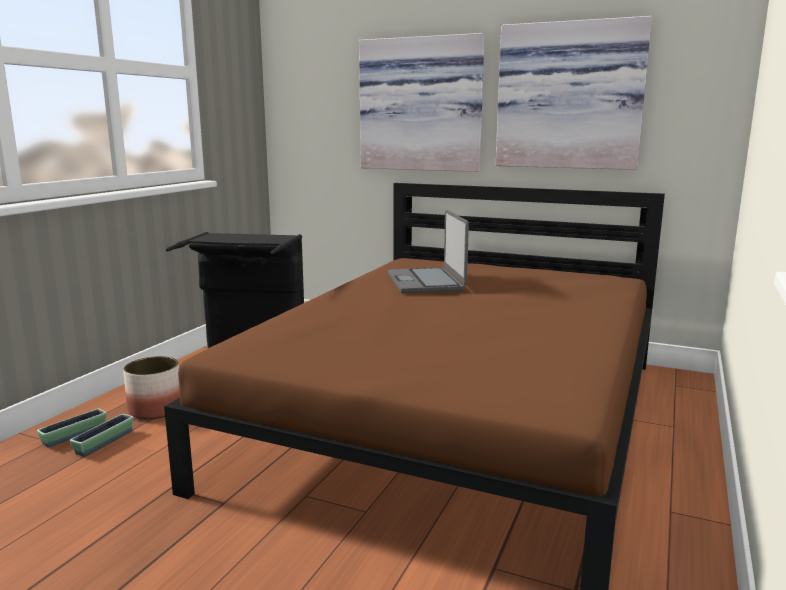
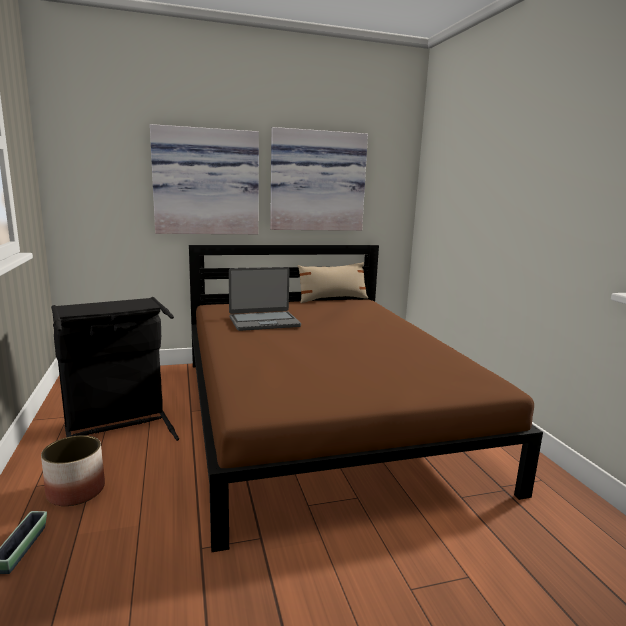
camera: 40 degrees left, 0 degrees up
(104, 442) = (70, 541): planter -> none
(426, 282) = (264, 322): laptop -> laptop turned 60 degrees counterclockwise
(577, 271) = (332, 299): none -> beige pillow

